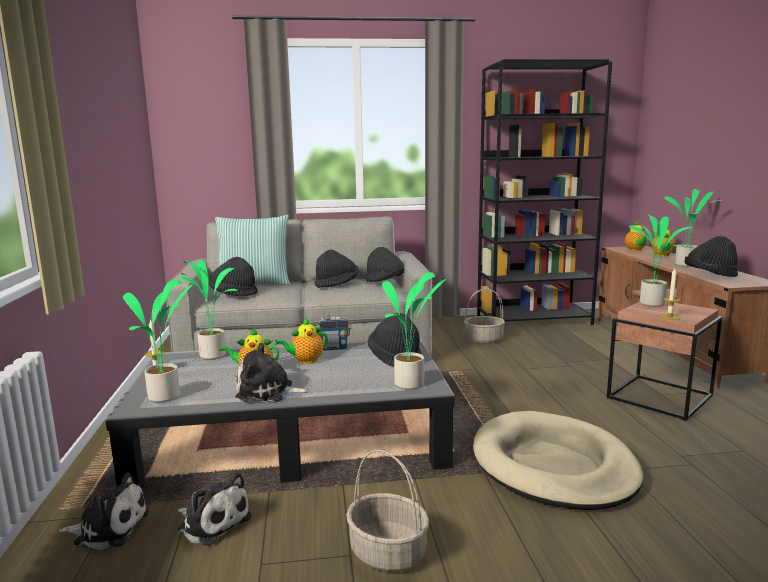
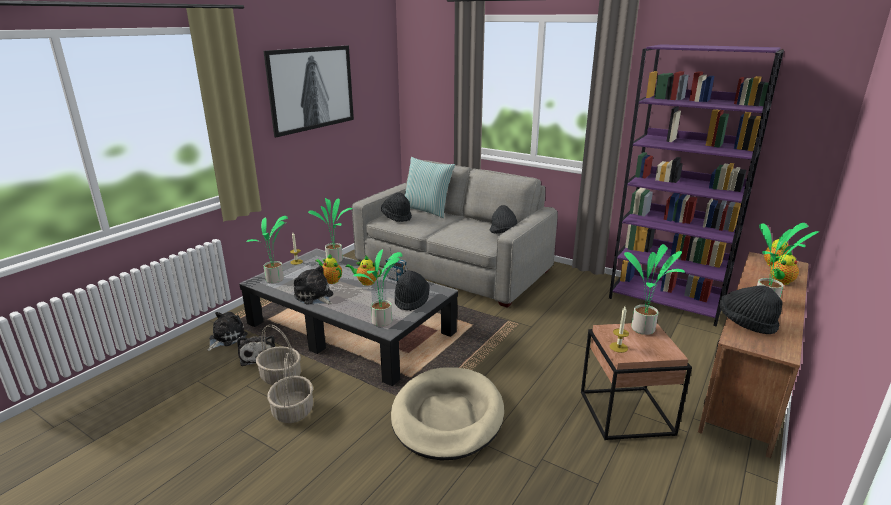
camera: 40 degrees right, 10 degrees up
(92, 109) = (311, 88): none -> picture
(108, 528) = (226, 338): plush toy -> plush toy turned 105 degrees counterclockwise
(337, 284) = (468, 227): black hat -> none
(484, 340) = (584, 304): basket -> basket (281, 377)
(534, 320) = (667, 301): black bookcase -> purple bookcase

